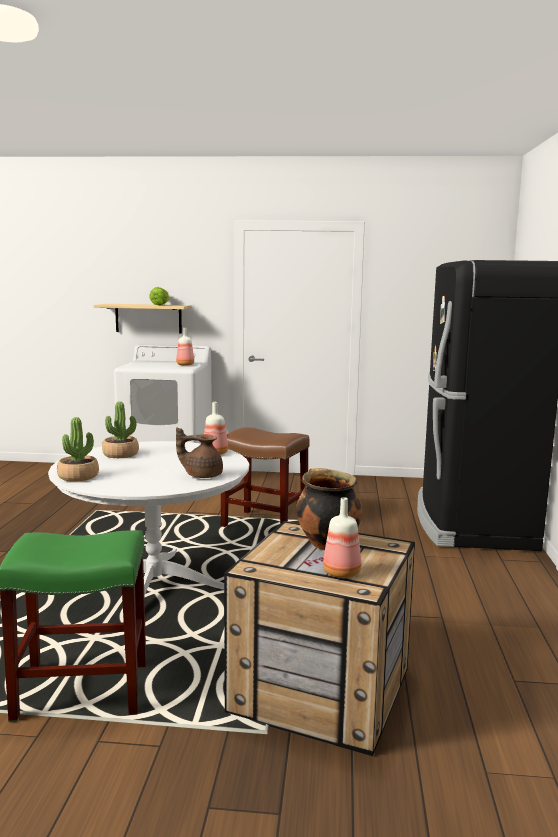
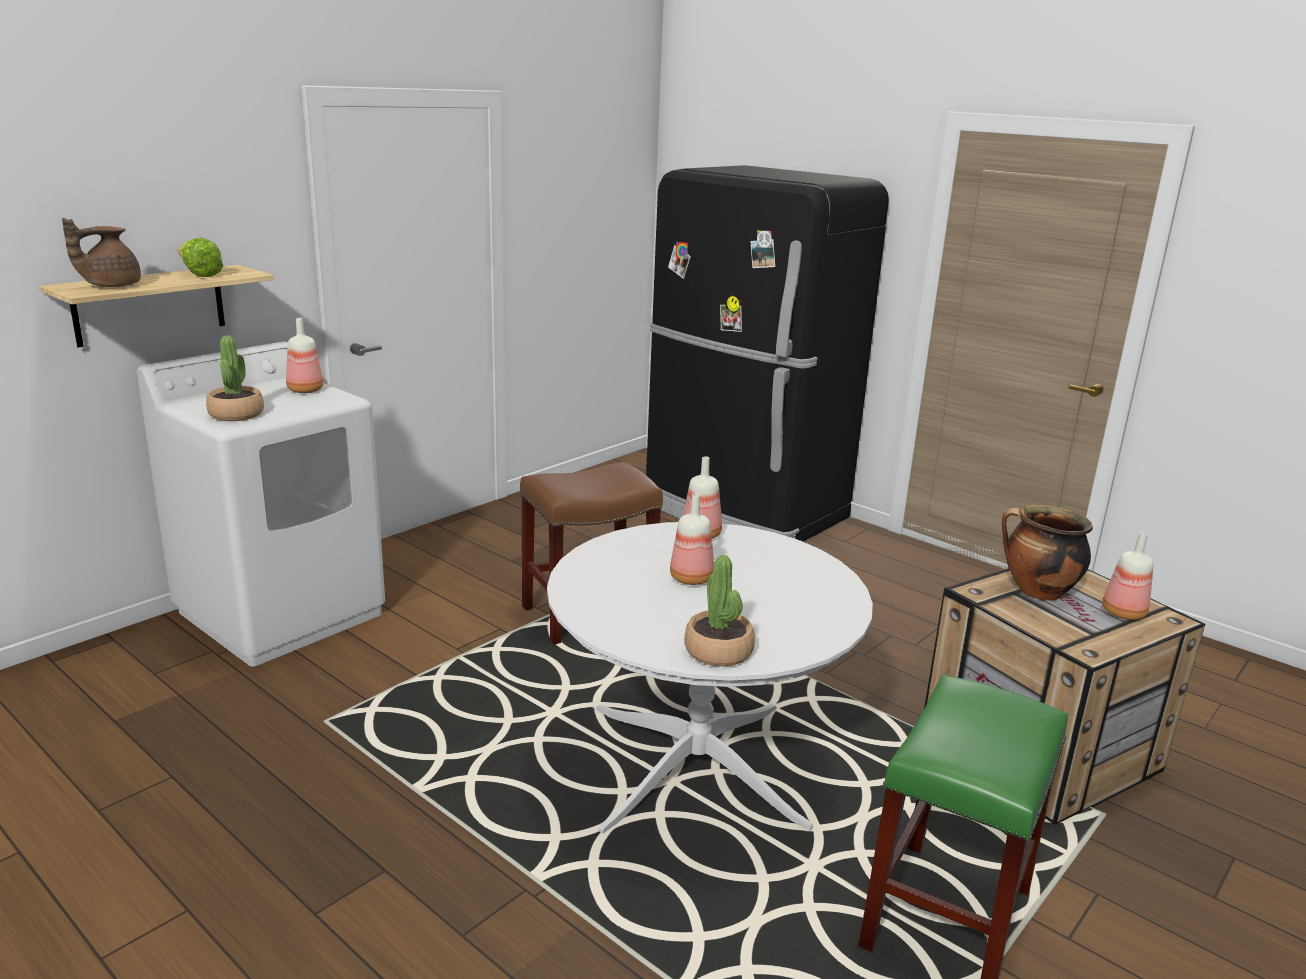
camera: 55 degrees left, 10 degrees up
(120, 454) = (624, 592): potted plant -> potted plant (236, 414)
(156, 460) = (692, 578): none -> bottle
(202, 475) = (803, 572): brown teapot -> brown teapot (110, 285)

